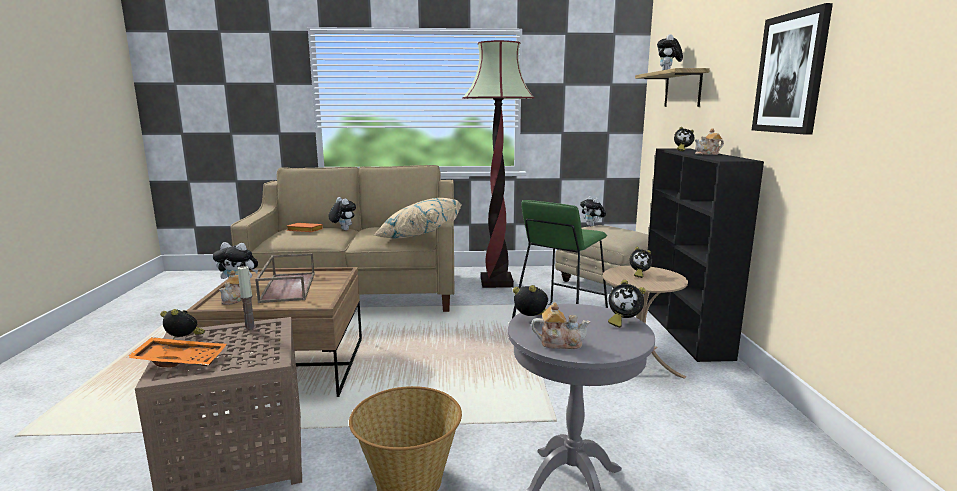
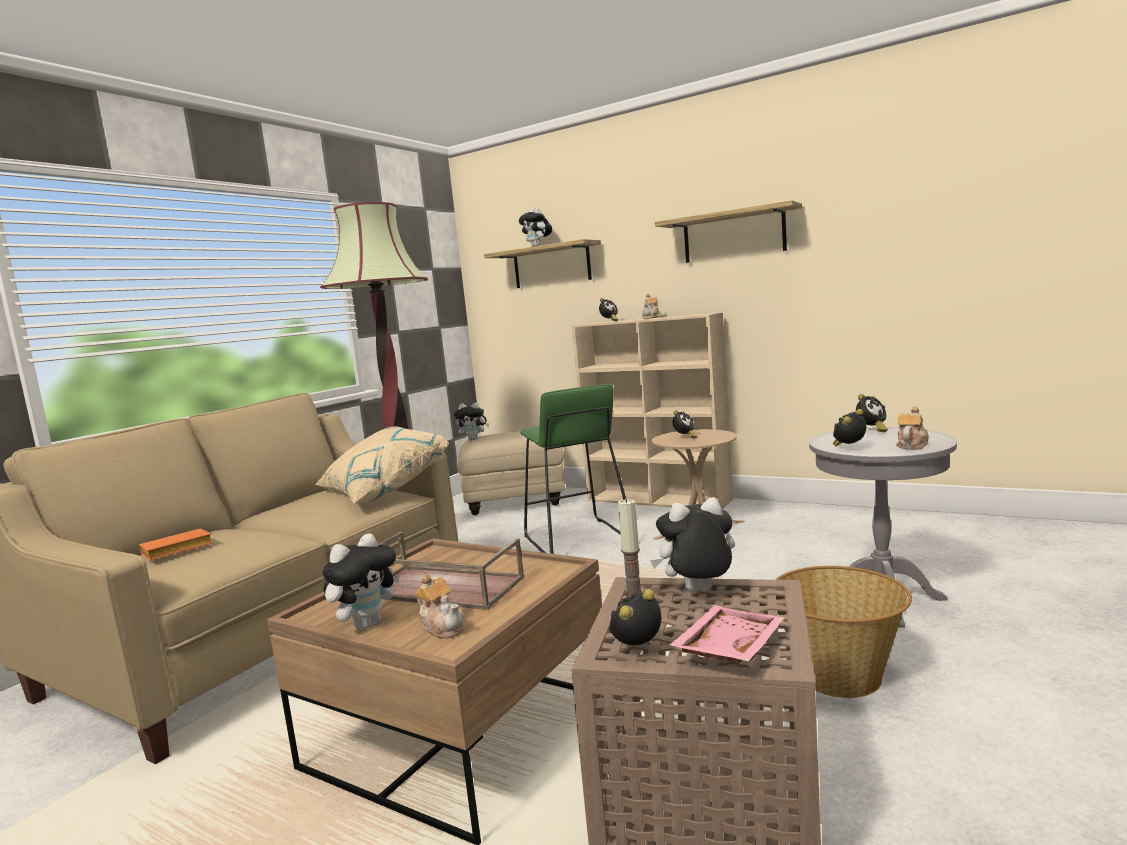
camera: 55 degrees left, 5 degrees down
(181, 360) = (728, 648): orange tray -> pink tray
(343, 230) = (225, 531): plush toy -> plush toy (698, 592)
(685, 330) = (659, 500): black bookcase -> beige bookcase
(790, 73) = (733, 235): picture -> shelf

